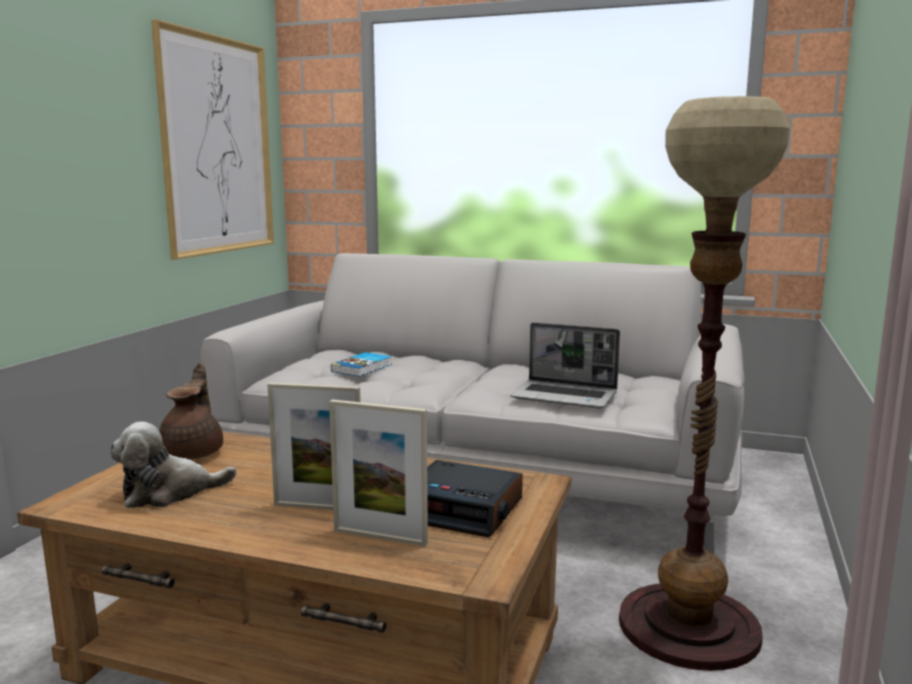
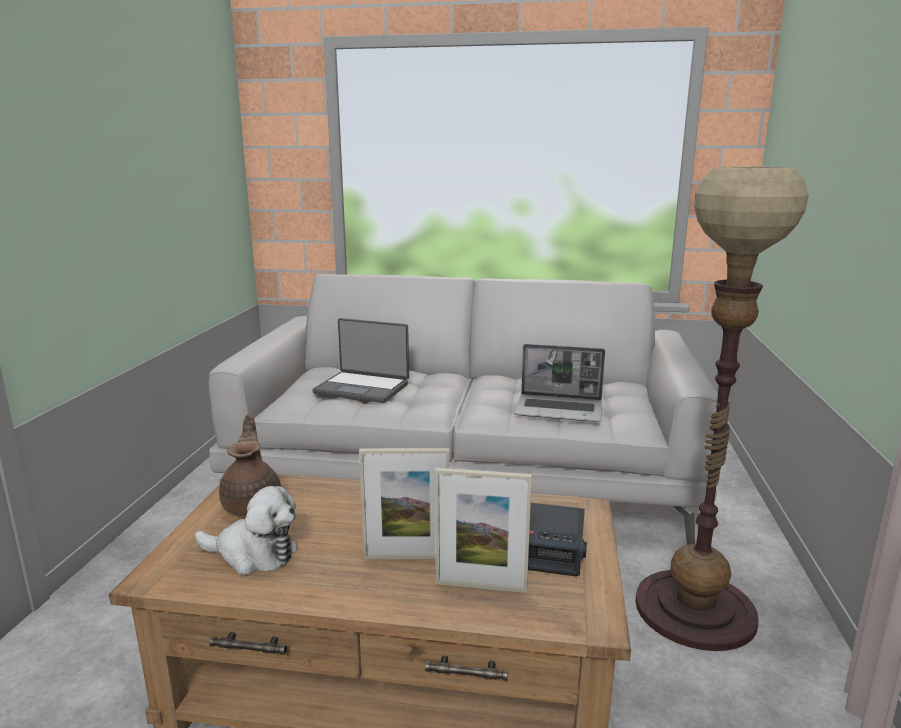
camera: 10 degrees left, 5 degrees up
(169, 493) = (253, 554): plush toy -> plush toy turned 135 degrees counterclockwise
(217, 146) = (194, 173): picture -> none
(363, 368) = (363, 388): book -> laptop

